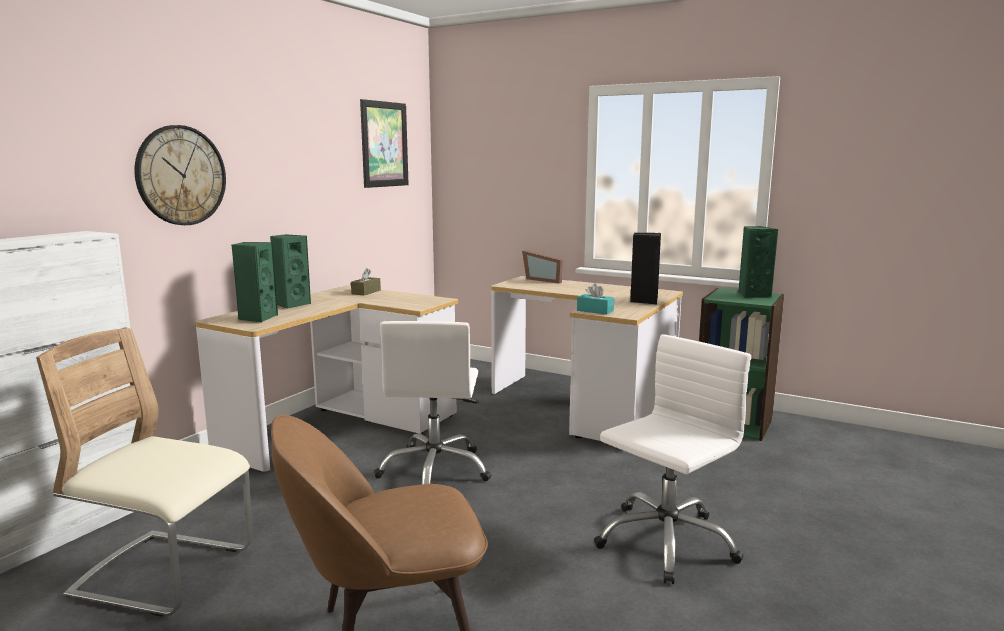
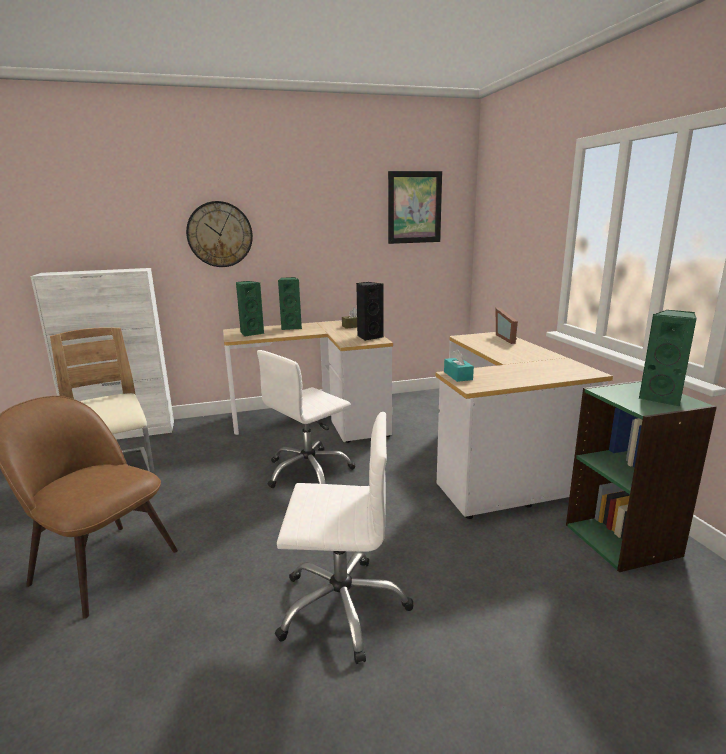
camera: 45 degrees right, 5 degrees up
(644, 300) = (535, 376): black speaker -> black speaker (369, 337)

